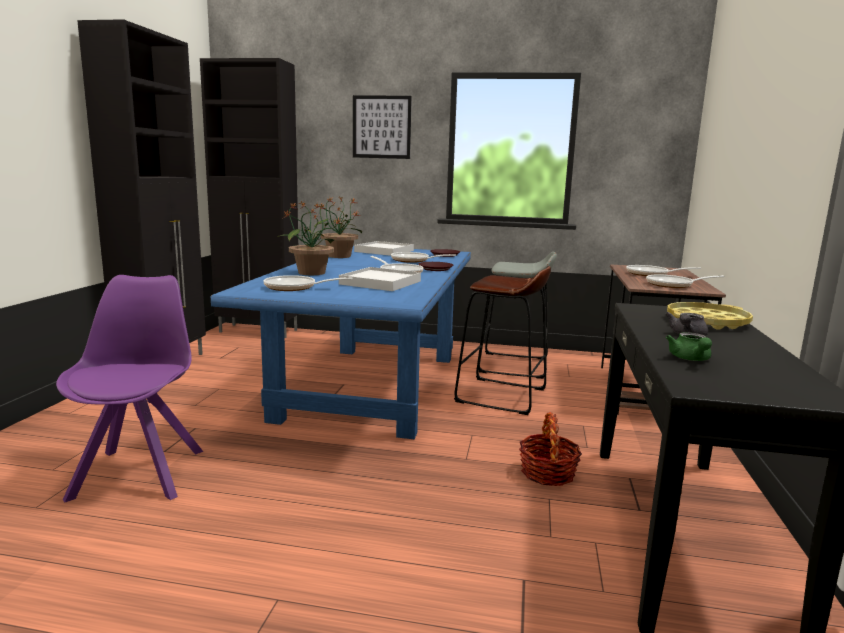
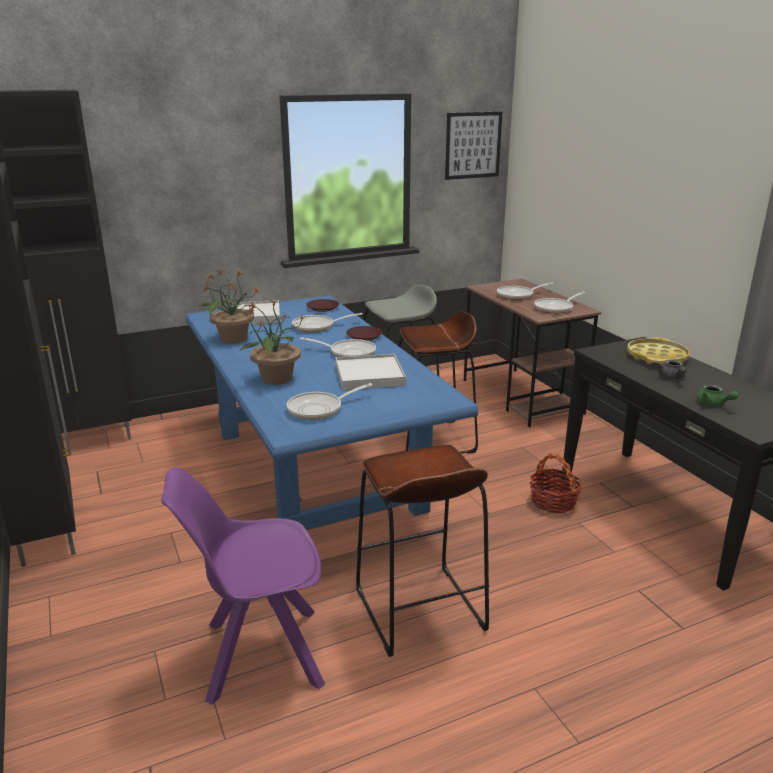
camera: 35 degrees left, 10 degrees up
(141, 472) = (259, 654): purple chair -> purple chair turned 60 degrees counterclockwise
(289, 496) = (419, 610): none -> brown stool
(381, 127) = (203, 164): picture -> picture (473, 145)

